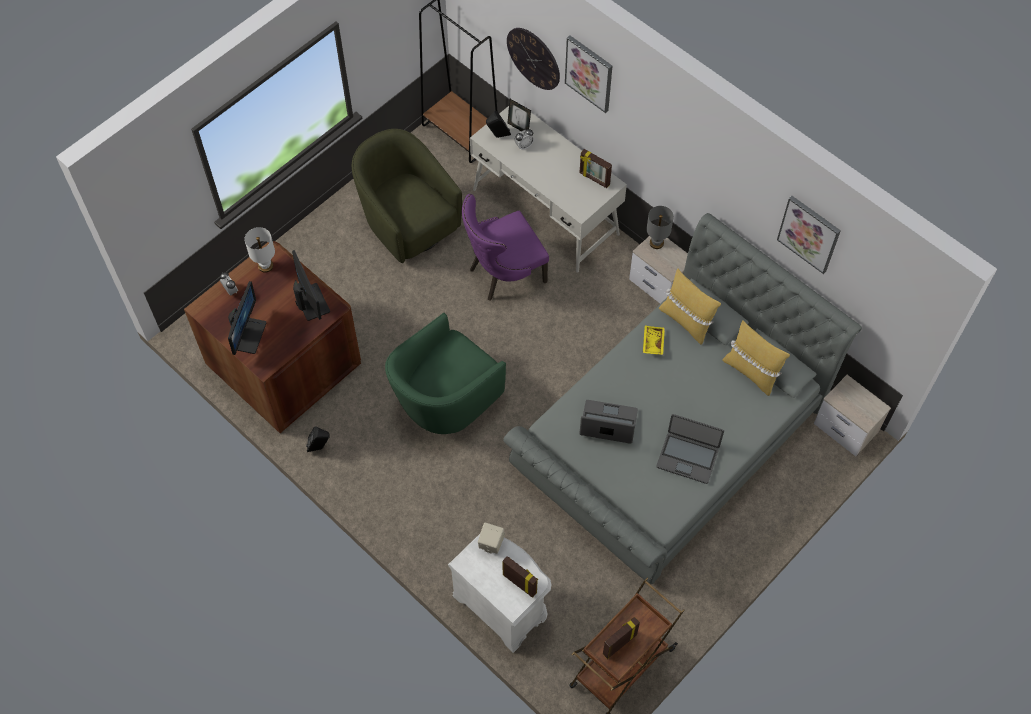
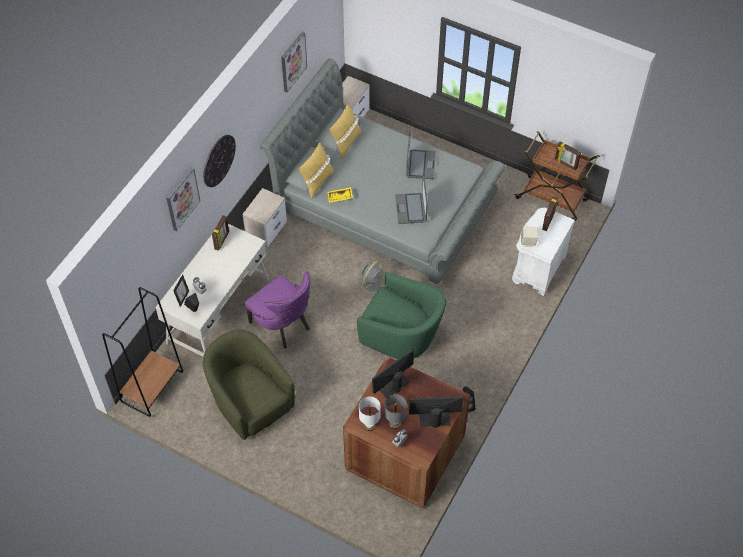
camera: 105 degrees left, 5 degrees down
(408, 222) = (250, 402): green armchair -> green armchair turned 105 degrees clockwise
(533, 58) = (153, 258): wall clock -> wall clock (218, 160)
(536, 386) = (372, 284): none -> grey fan
(656, 243) = (254, 211): grey table lamp -> grey table lamp (395, 423)

